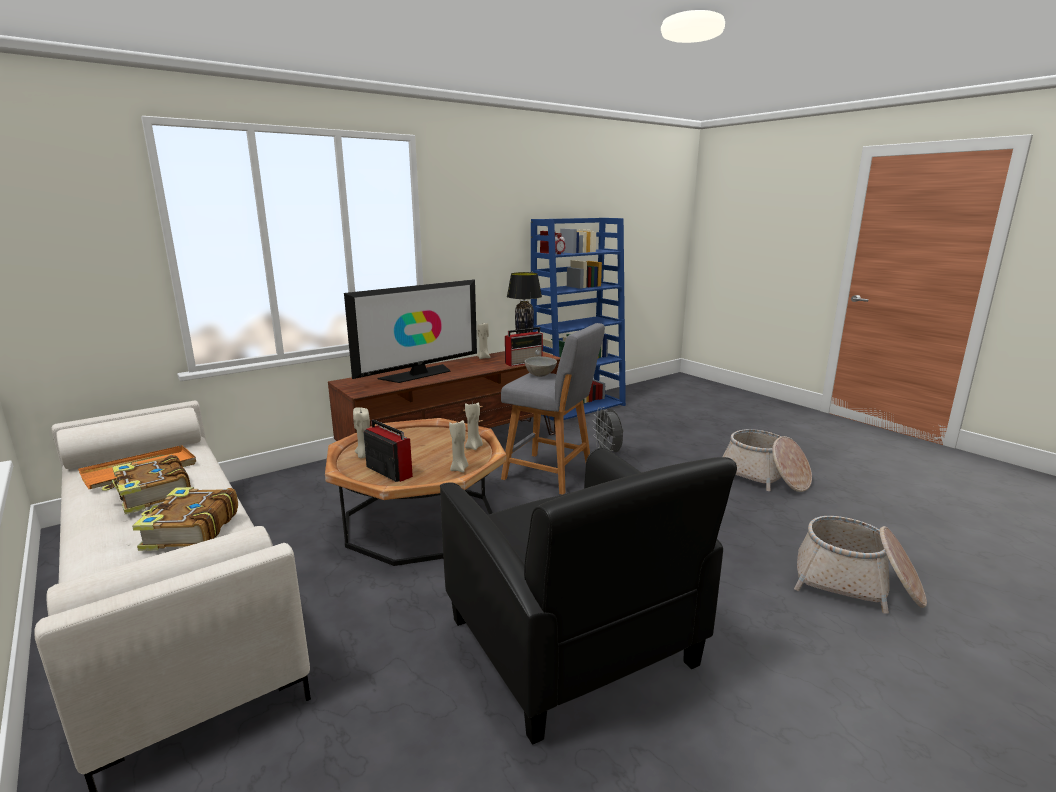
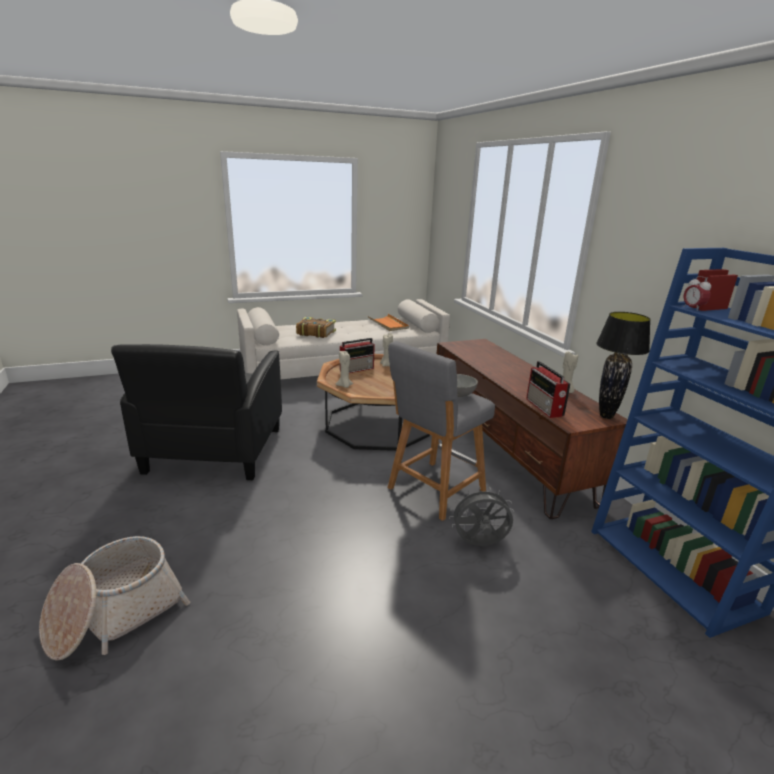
camera: 105 degrees right, 5 degrees up
(152, 494) = (358, 327): book -> none
(418, 374) = (499, 362): television -> none
(474, 447) = (379, 394): beige candle -> none
(572, 644) = (214, 451): black armchair -> black armchair turned 75 degrees counterclockwise
(764, 477) = (355, 685): basket -> none

